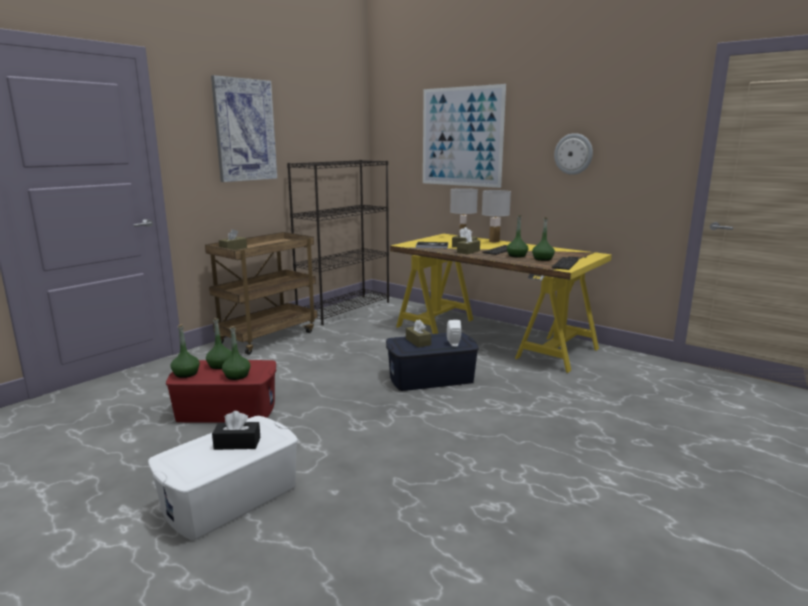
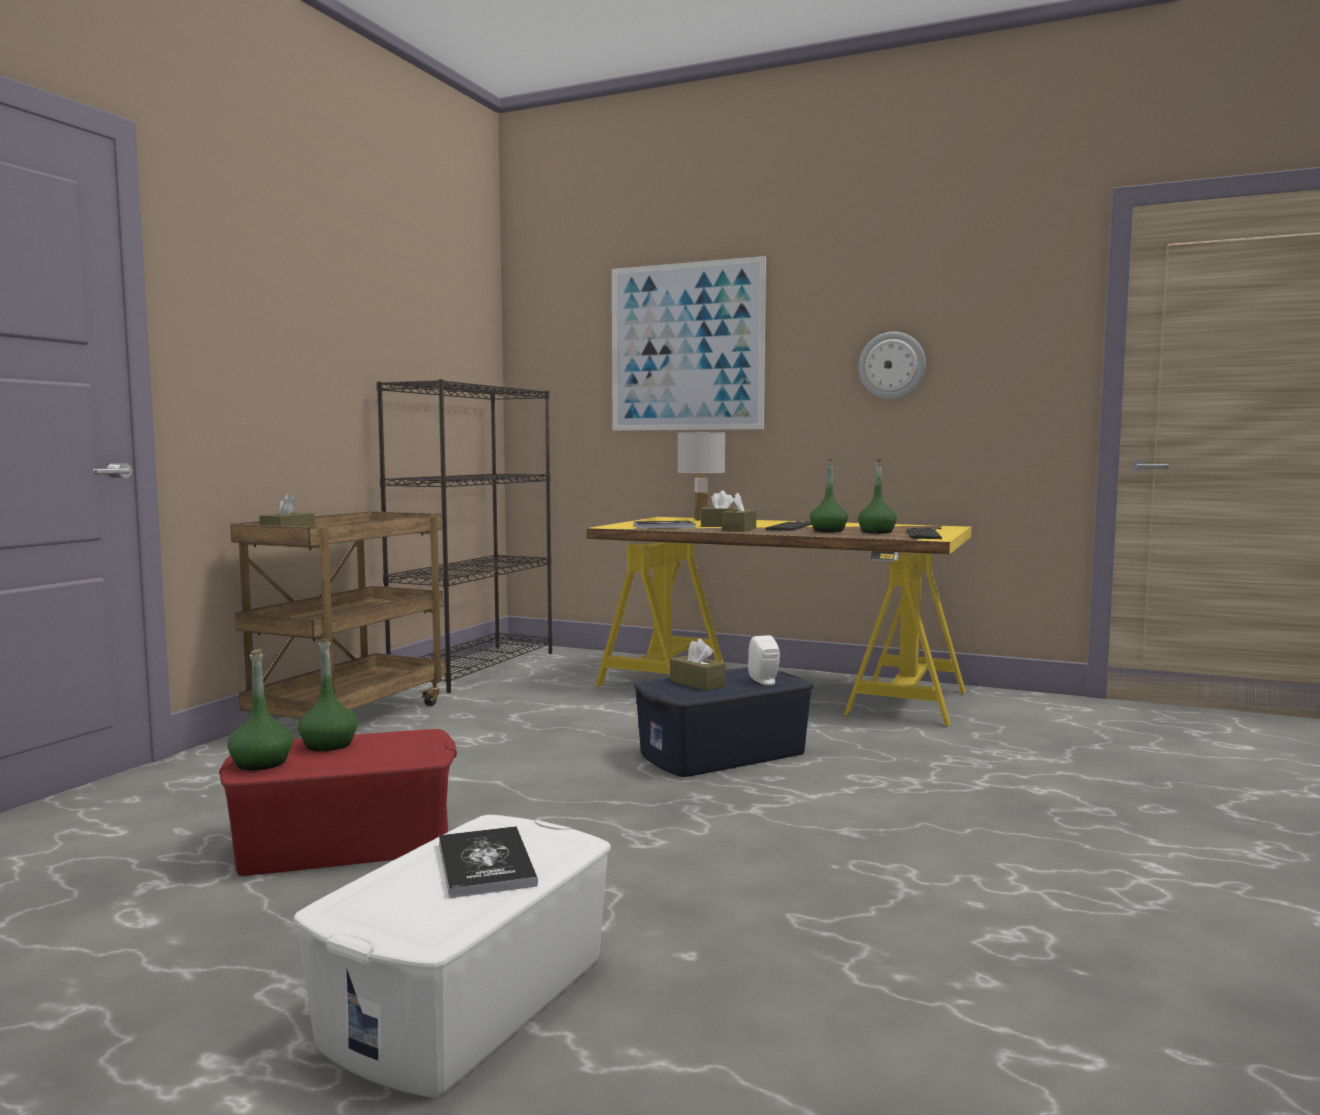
camera: 15 degrees left, 10 degrees down
(236, 375) = (380, 757): green bottle -> none
(237, 443) = (486, 864): black tissue box -> book
(244, 130) = (305, 311): picture -> none
(494, 241) = (760, 521): white table lamp -> none

